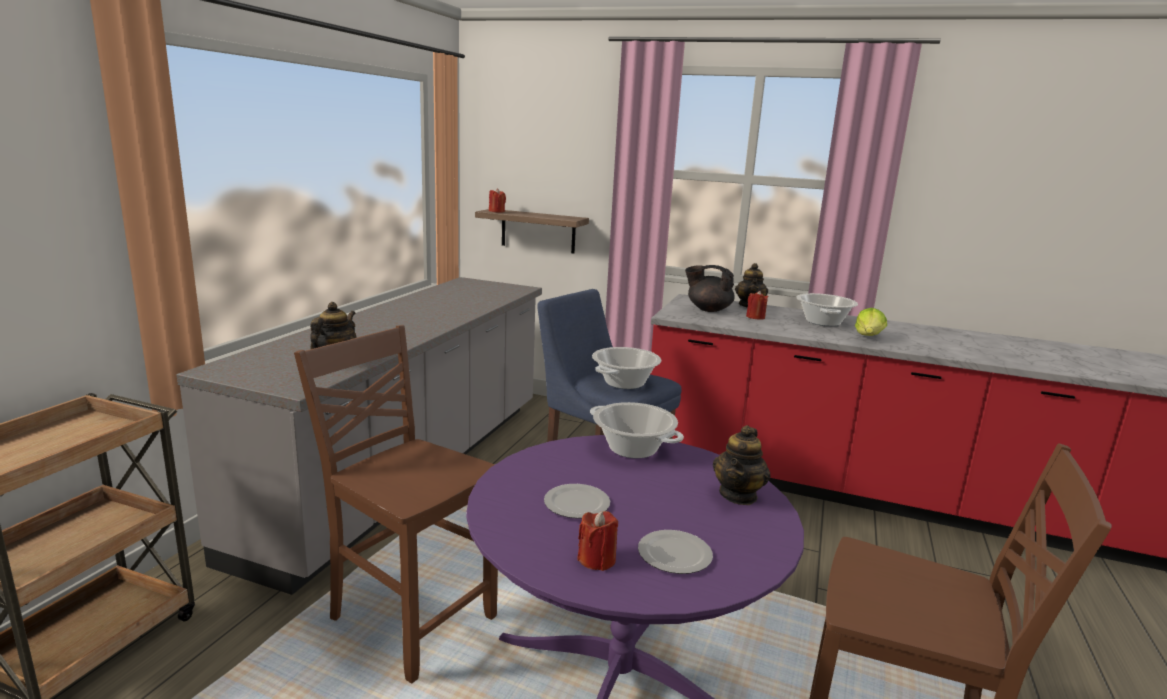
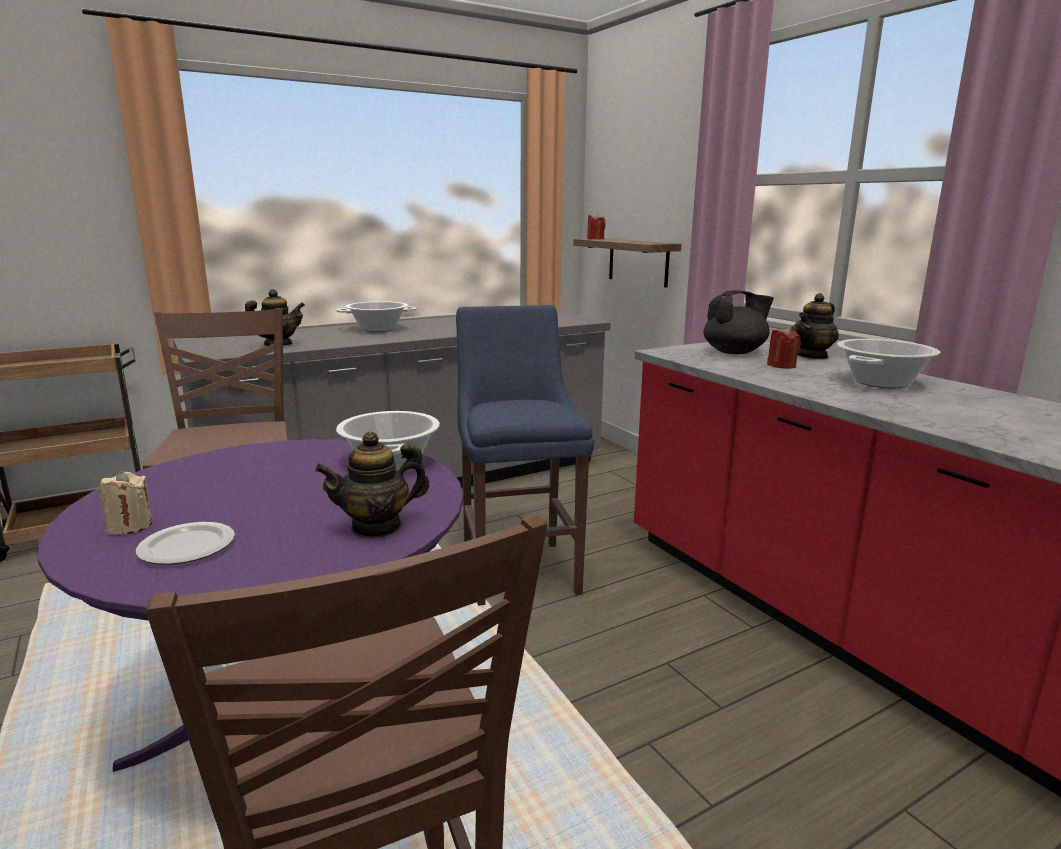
camera: 40 degrees right, 0 degrees up
(576, 503) = (231, 485): plate -> none
(597, 560) = (129, 526): red candle -> beige candle
(624, 383) = (517, 410): cooking pot -> cooking pot (378, 329)
(708, 309) = (735, 352): black teapot -> black teapot turned 105 degrees clockwise
(869, 336) = (914, 406): lettuce -> none

